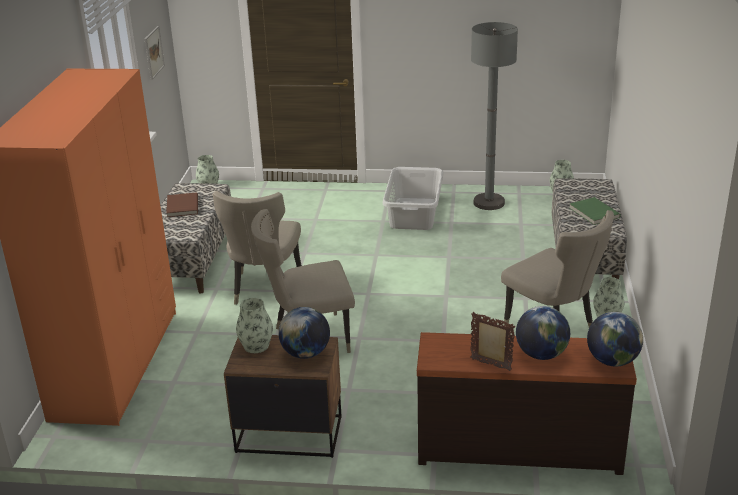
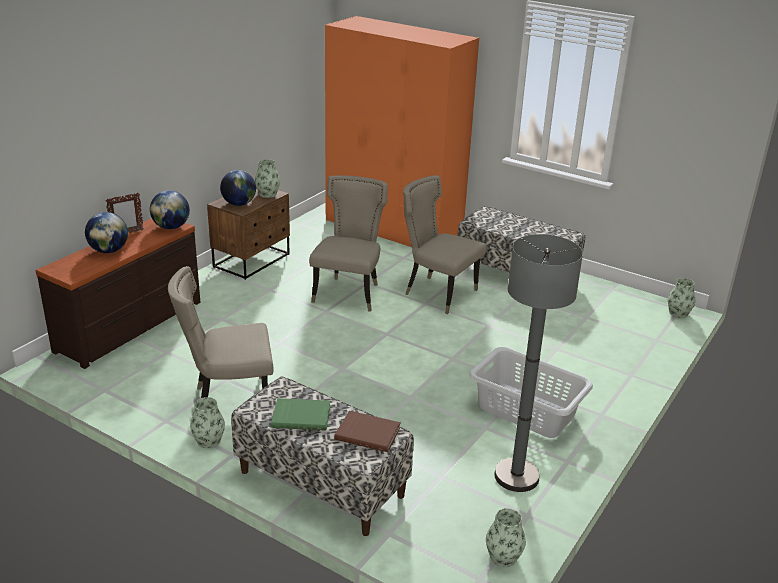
camera: 115 degrees right, 0 degrees up
(153, 52) = (669, 131): picture -> none
(181, 206) = (529, 227): brown book -> brown book (368, 433)
(612, 361) = (62, 269): globe -> globe (171, 227)

